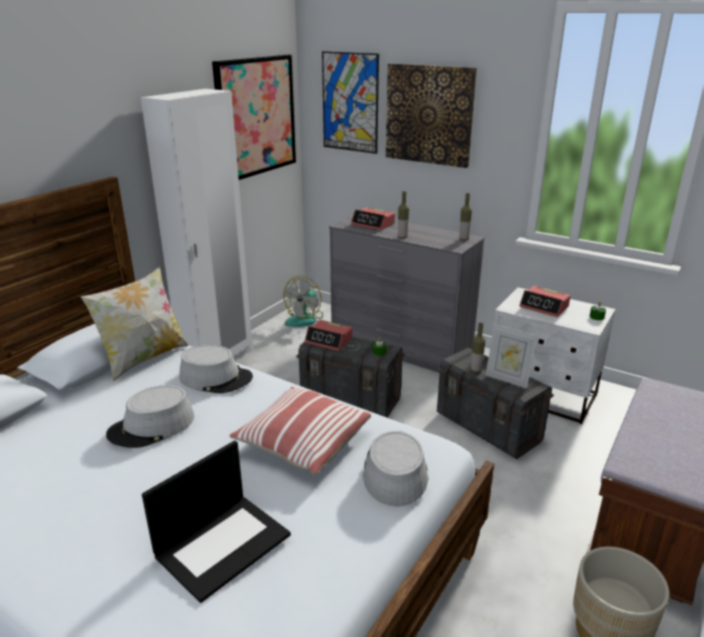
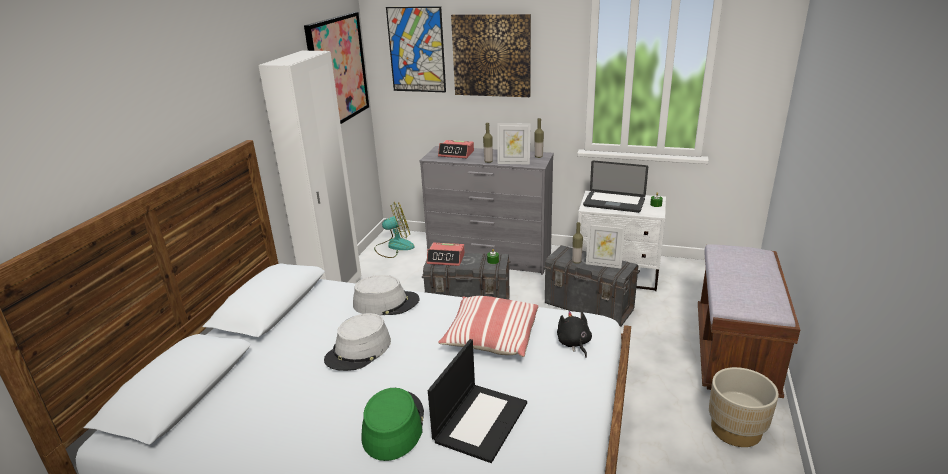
camera: 15 degrees left, 0 degrees up
(127, 524) = (393, 426): none -> green hat
(144, 358) = (310, 298): pillow -> none
(305, 319) = (394, 247): fan -> fan turned 120 degrees counterclockwise
(394, 471) = (574, 344): grey hat -> black plush toy
(430, 242) = (513, 163): none -> picture frame
(544, 307) = (614, 203): alarm clock -> laptop

